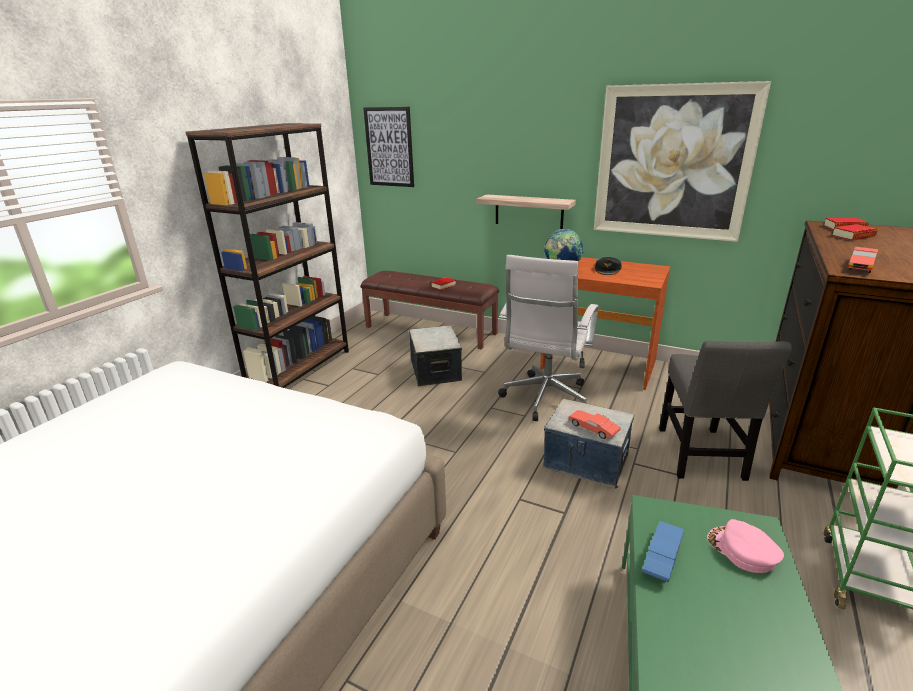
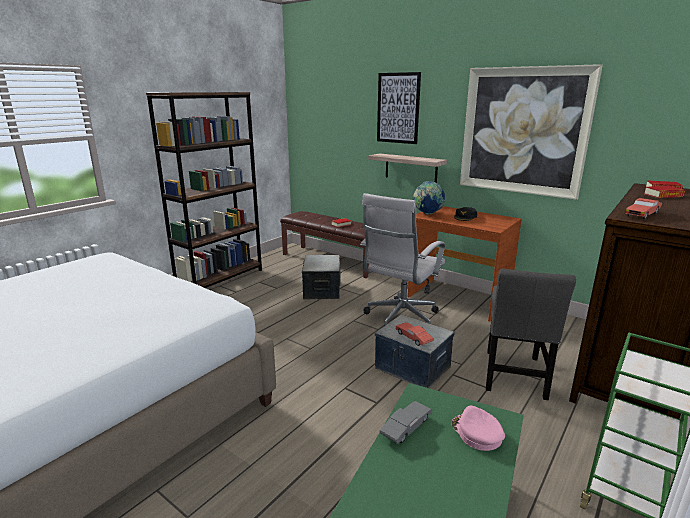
camera: 10 degrees right, 5 degrees down
(389, 147) = (311, 115): picture -> picture (398, 108)
(662, 558) = (406, 428): blue toy car -> grey toy car

